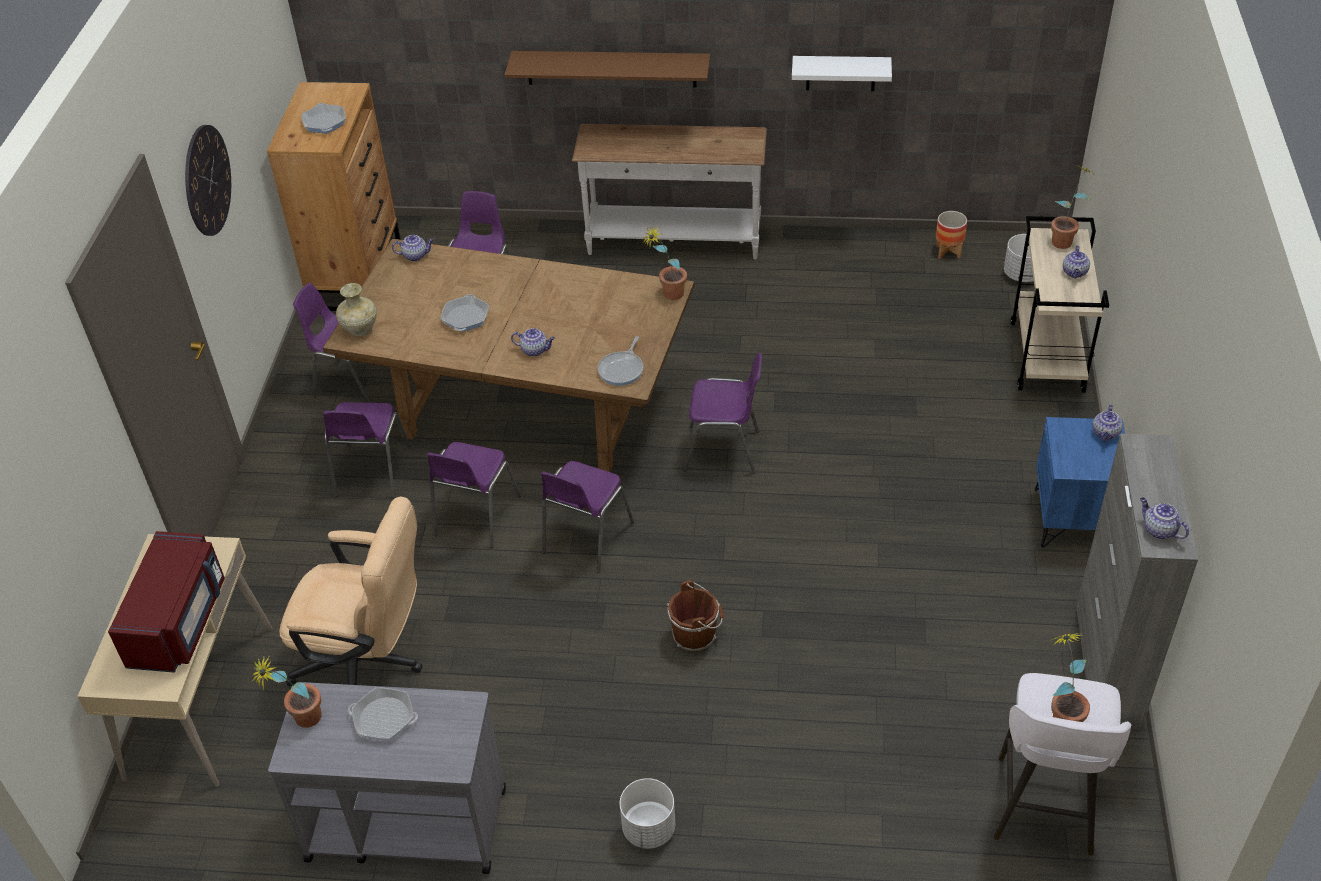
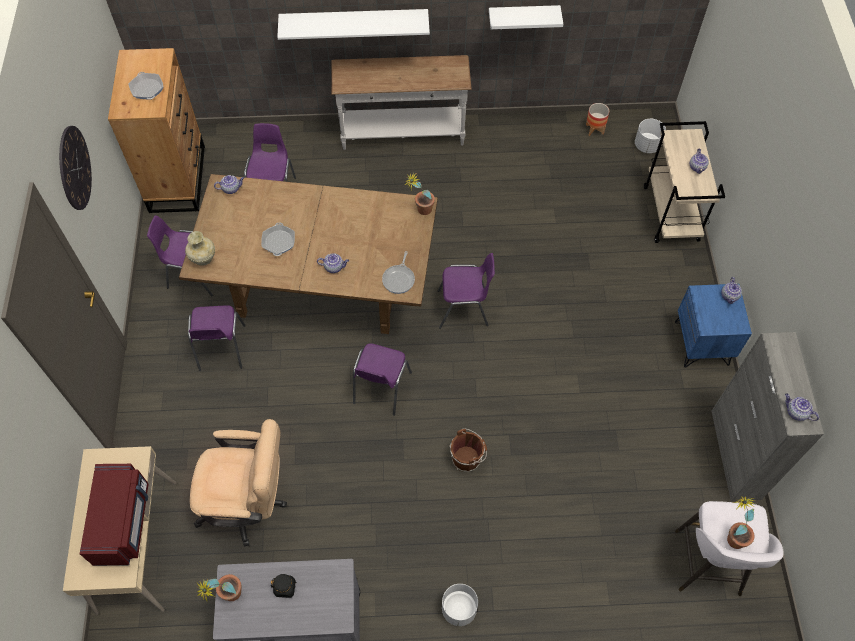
camera: 10 degrees left, 15 degrees up
(384, 718) = (285, 587): frying pan -> black jar
(475, 517) = (301, 379): purple chair -> none
(611, 68) = (354, 22): brown shelf -> white shelf
(1065, 239) = (687, 139): potted plant -> none

